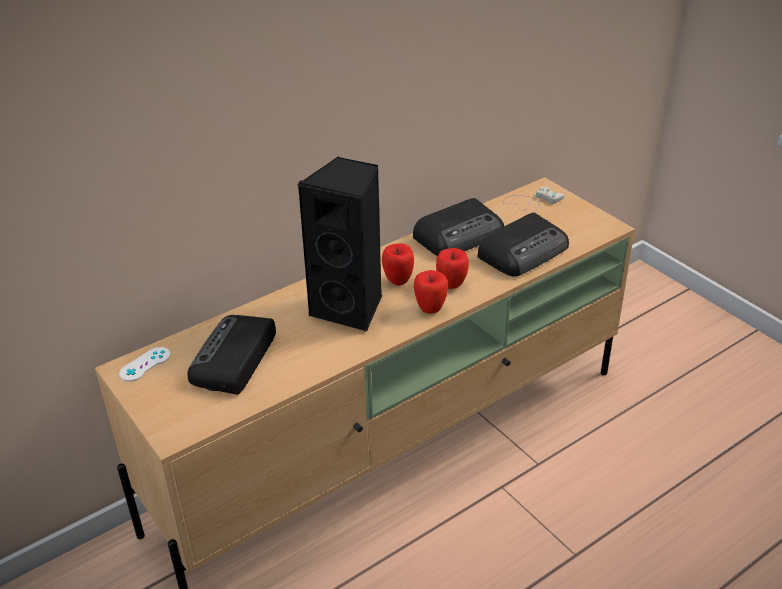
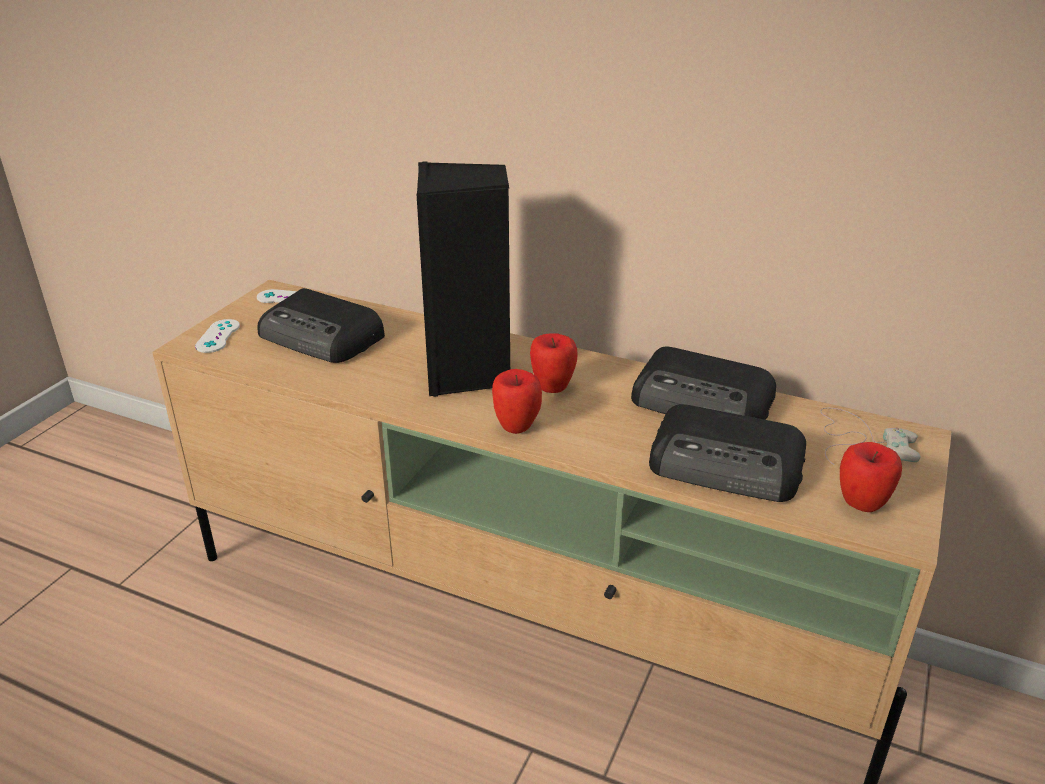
camera: 60 degrees right, 5 degrees down
(174, 416) = (218, 336): none -> white game controller
(234, 360) = (322, 337): radio -> radio turned 135 degrees counterclockwise
(451, 285) = (581, 428): apple -> apple (861, 505)

